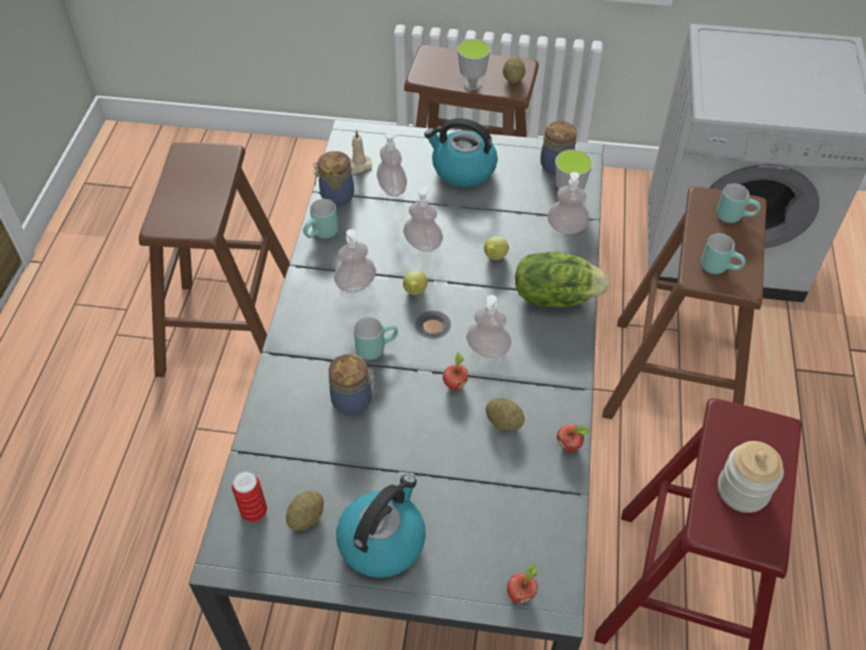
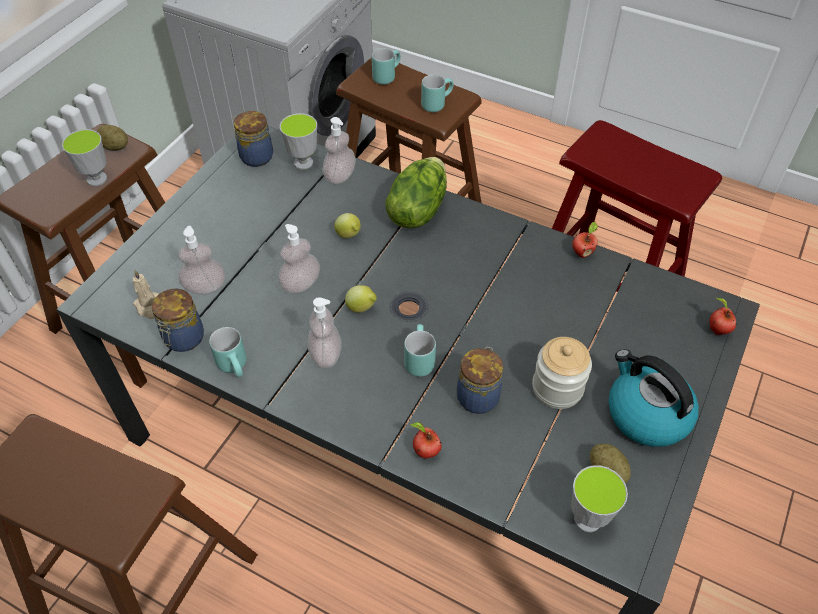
camera: 70 degrees left, 0 degrees up
(254, 511) = (587, 519): can -> cup
(454, 384) = (488, 310): apple -> apple (425, 451)
(462, 169) = (216, 223): kettle -> none
(488, 349) = (458, 274): soap dispenser -> none
(504, 422) = (543, 288): potato -> none
(743, 490) = (651, 170): jar -> jar (557, 388)

